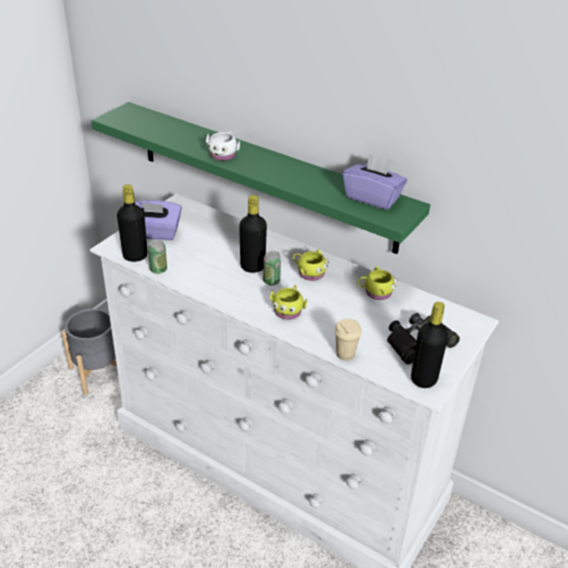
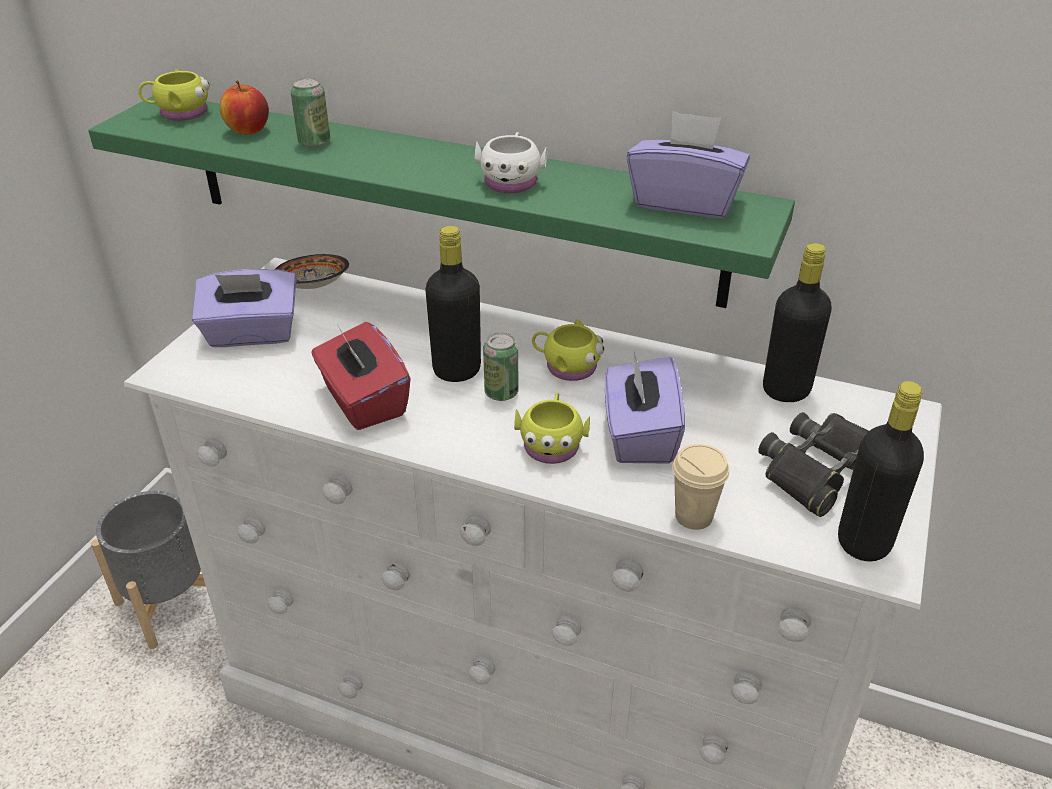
camera: 10 degrees left, 0 degrees up
(135, 256) = (219, 383): black bottle -> black bottle (786, 390)
(158, 270) = (272, 403): can -> can (314, 142)
(168, 130) = (248, 131): none -> apple
(192, 212) = (314, 286): none -> bowl
(202, 275) = (363, 401): none -> red tissue box
(223, 154) = (369, 159): white mug -> white mug (511, 180)
(333, 312) = (639, 435): none -> purple tissue box
(375, 292) = (702, 385): yellow mug -> yellow mug (179, 113)

